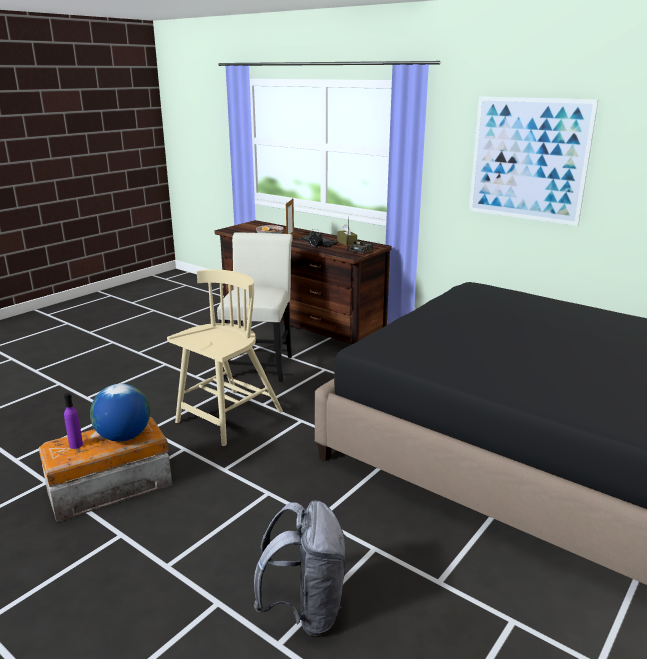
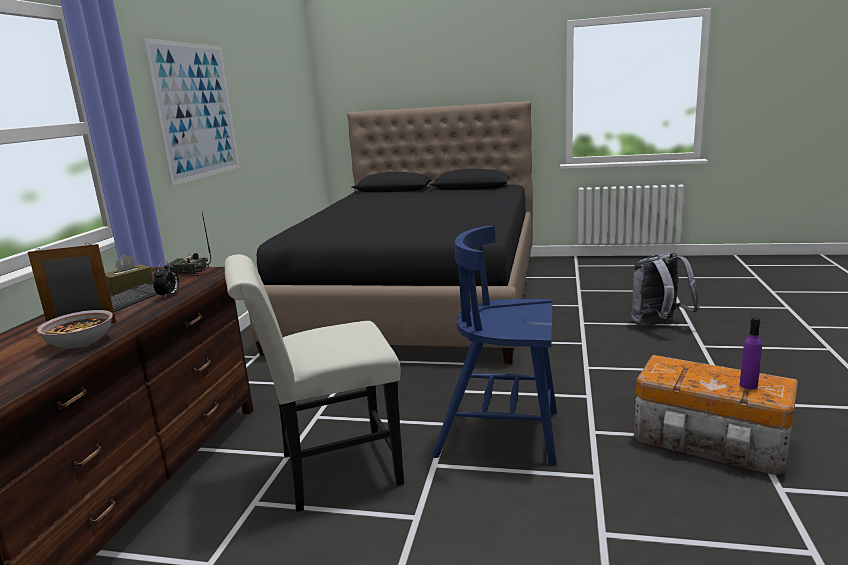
camera: 115 degrees left, 5 degrees down
(123, 437) = (690, 370): globe -> none
(228, 417) = (501, 433): beige chair -> blue chair

